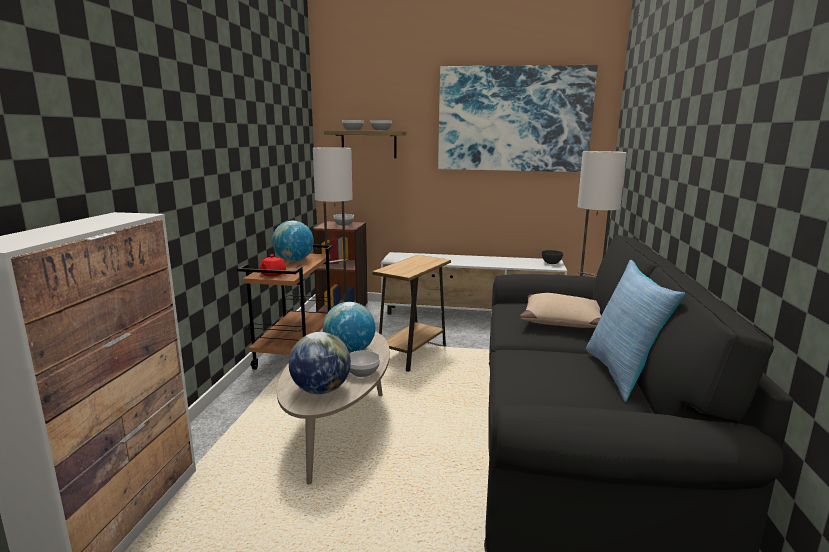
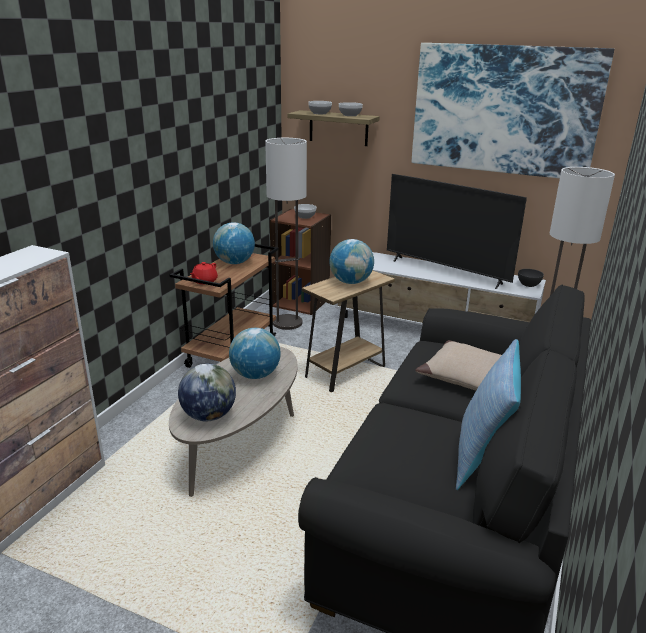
camera: 15 degrees right, 10 degrees up
(362, 372) = (254, 402): bowl -> none
(414, 264) = (351, 282): none -> globe
(479, 260) = (445, 272): none -> television

